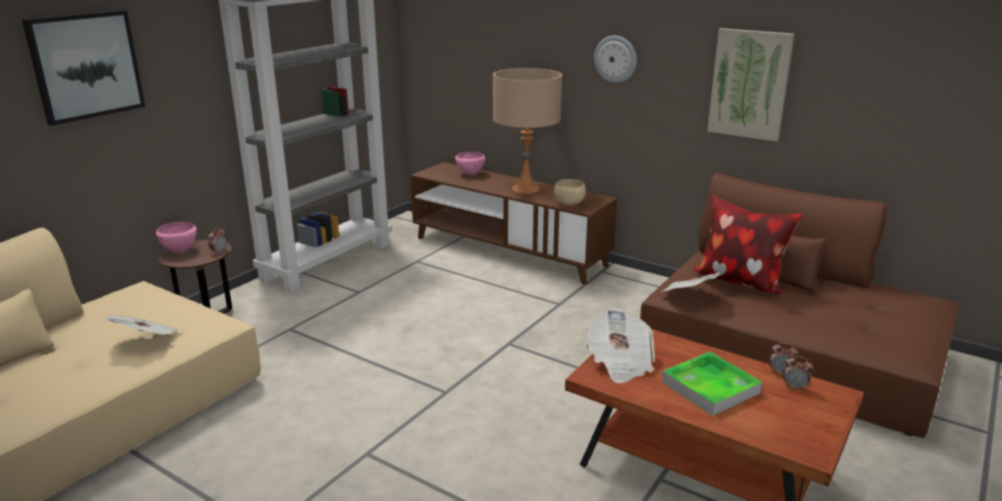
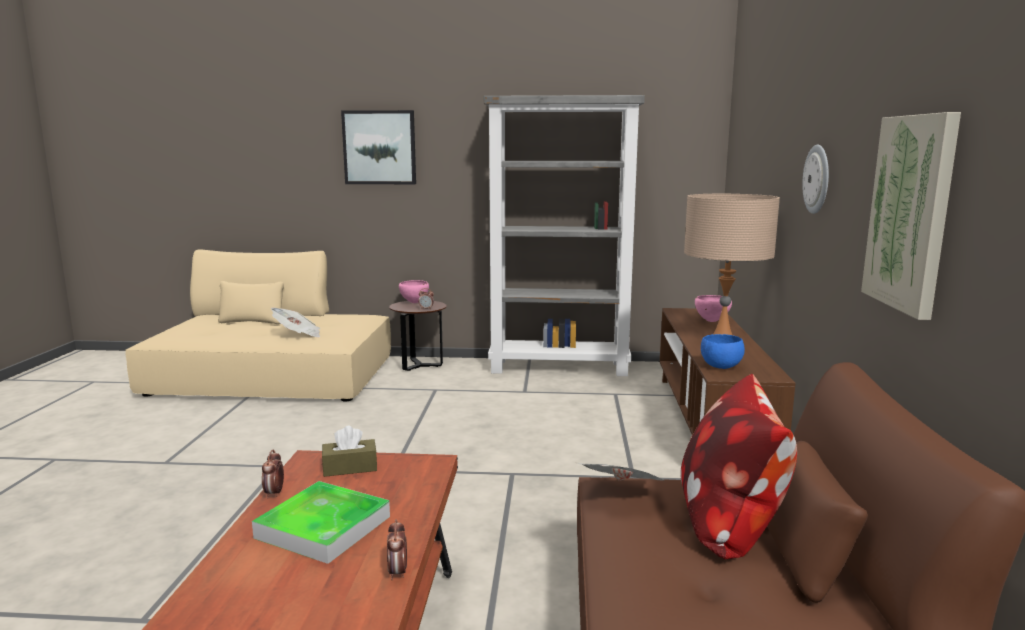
camera: 60 degrees right, 10 degrees down
(569, 204) = (720, 367): beige bowl -> blue bowl
(619, 363) = (350, 468): newspaper -> brown tissue box
(794, 387) = (361, 589): alarm clock -> alarm clock (274, 493)

